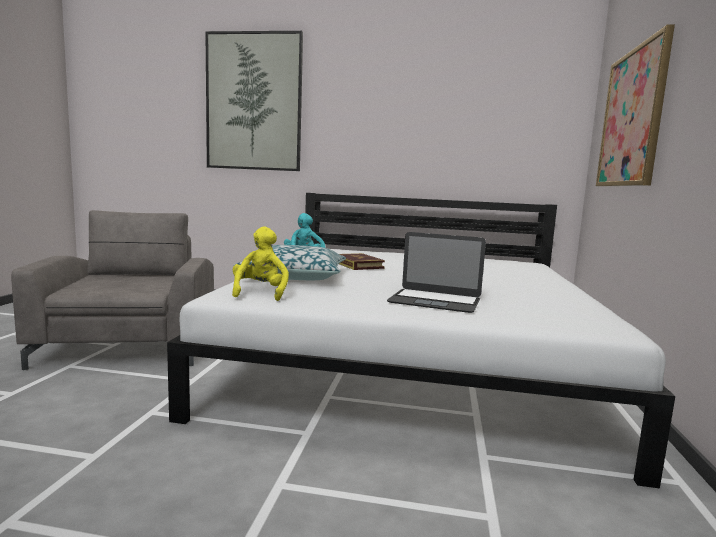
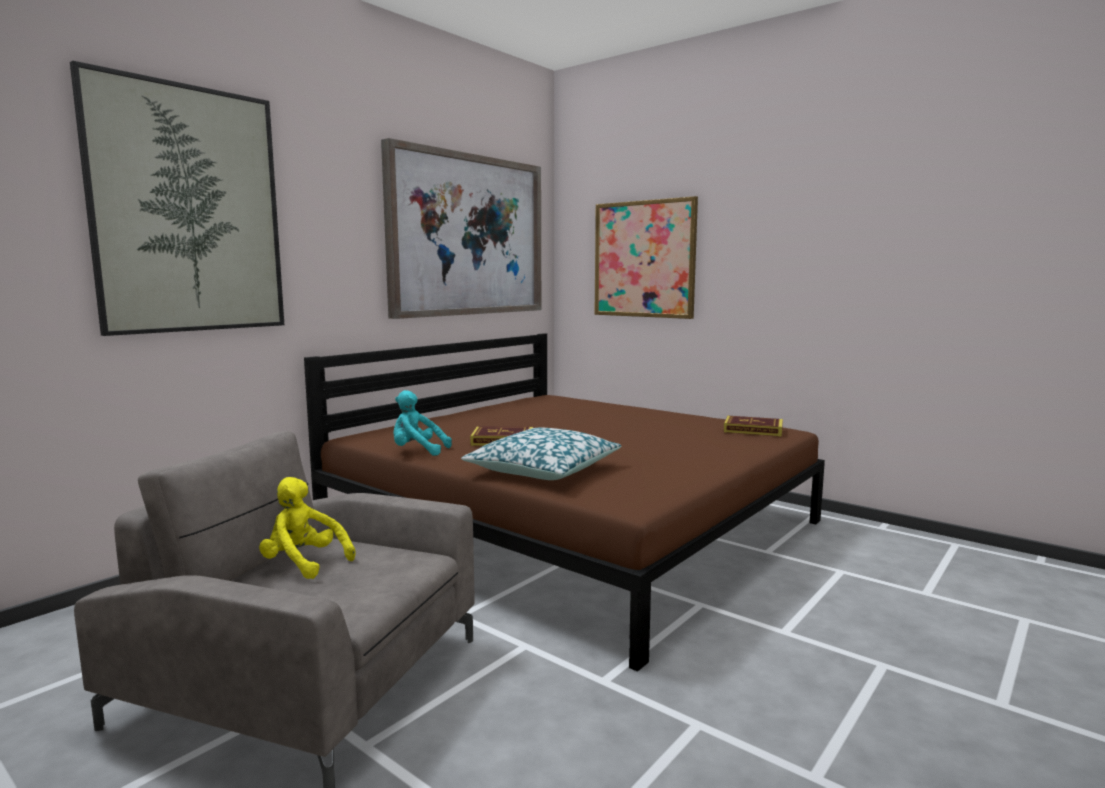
camera: 60 degrees left, 0 degrees up
(260, 293) = (622, 491): yellow plush toy -> yellow plush toy (304, 564)
(411, 360) = (573, 526): white bed -> brown bed
(435, 301) = (687, 447): laptop -> none
(469, 111) = (467, 236): none -> picture
(572, 317) = (753, 430): none -> book

